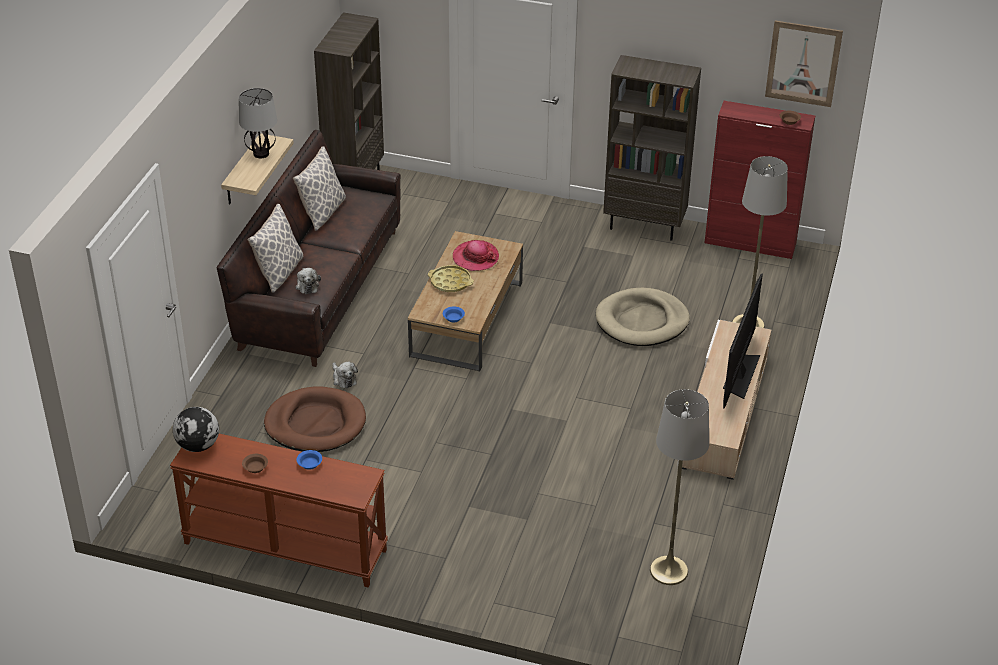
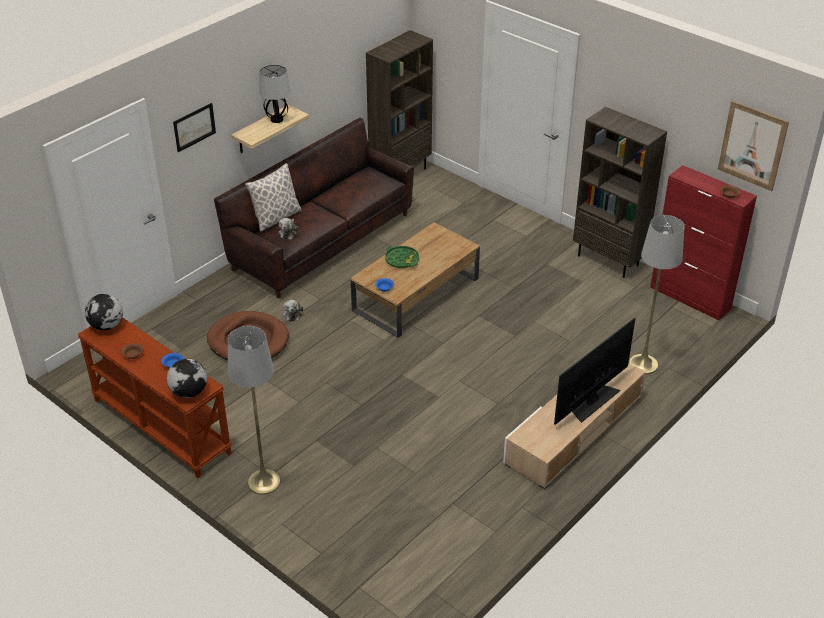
camera: 25 degrees right, 0 degrees up
(194, 185) = (194, 127): none -> picture
(322, 212) = (339, 182): pillow -> none
(351, 487) = (189, 392): none -> globe
(450, 282) = (402, 260): yellow tray -> green tray
(475, 257) = (435, 246): hat -> none
(642, 321) = (555, 335): beige dog bed -> none
(668, 570) = (438, 547): grey floor lamp -> grey floor lamp (264, 482)

